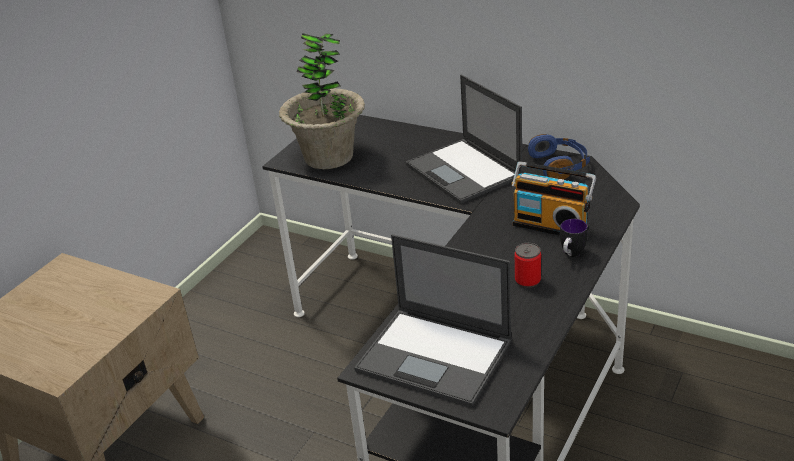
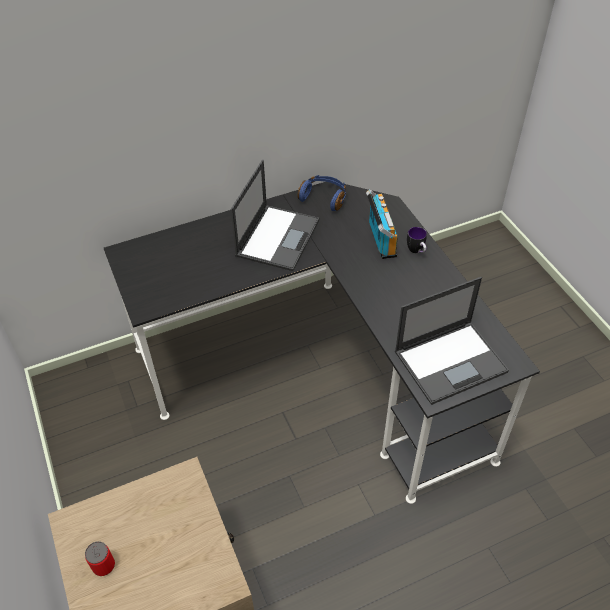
camera: 55 degrees left, 15 degrees up
(329, 157) = (171, 285): potted plant -> none
(464, 171) = (278, 237): laptop -> laptop turned 75 degrees counterclockwise
(527, 281) = (421, 283): can -> can (103, 565)
(551, 225) = (380, 240): radio -> radio turned 75 degrees counterclockwise

